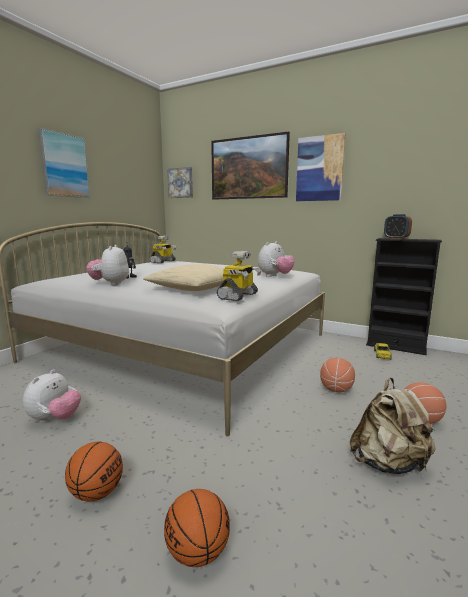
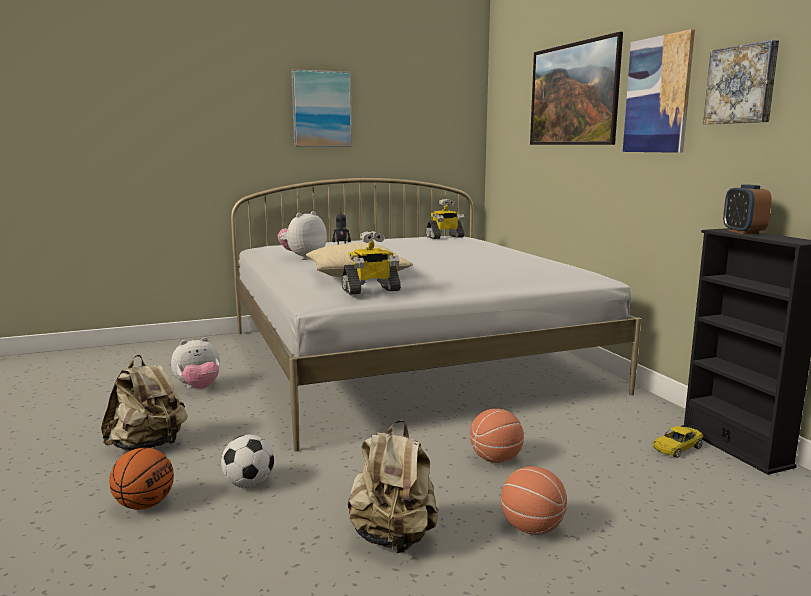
camera: 40 degrees right, 0 degrees up
(96, 493) = (148, 445): basketball -> beige backpack
(181, 183) = (502, 118): picture -> picture (742, 85)
(244, 478) = (249, 484): none -> football
(275, 276) = (508, 275): plush toy -> none

